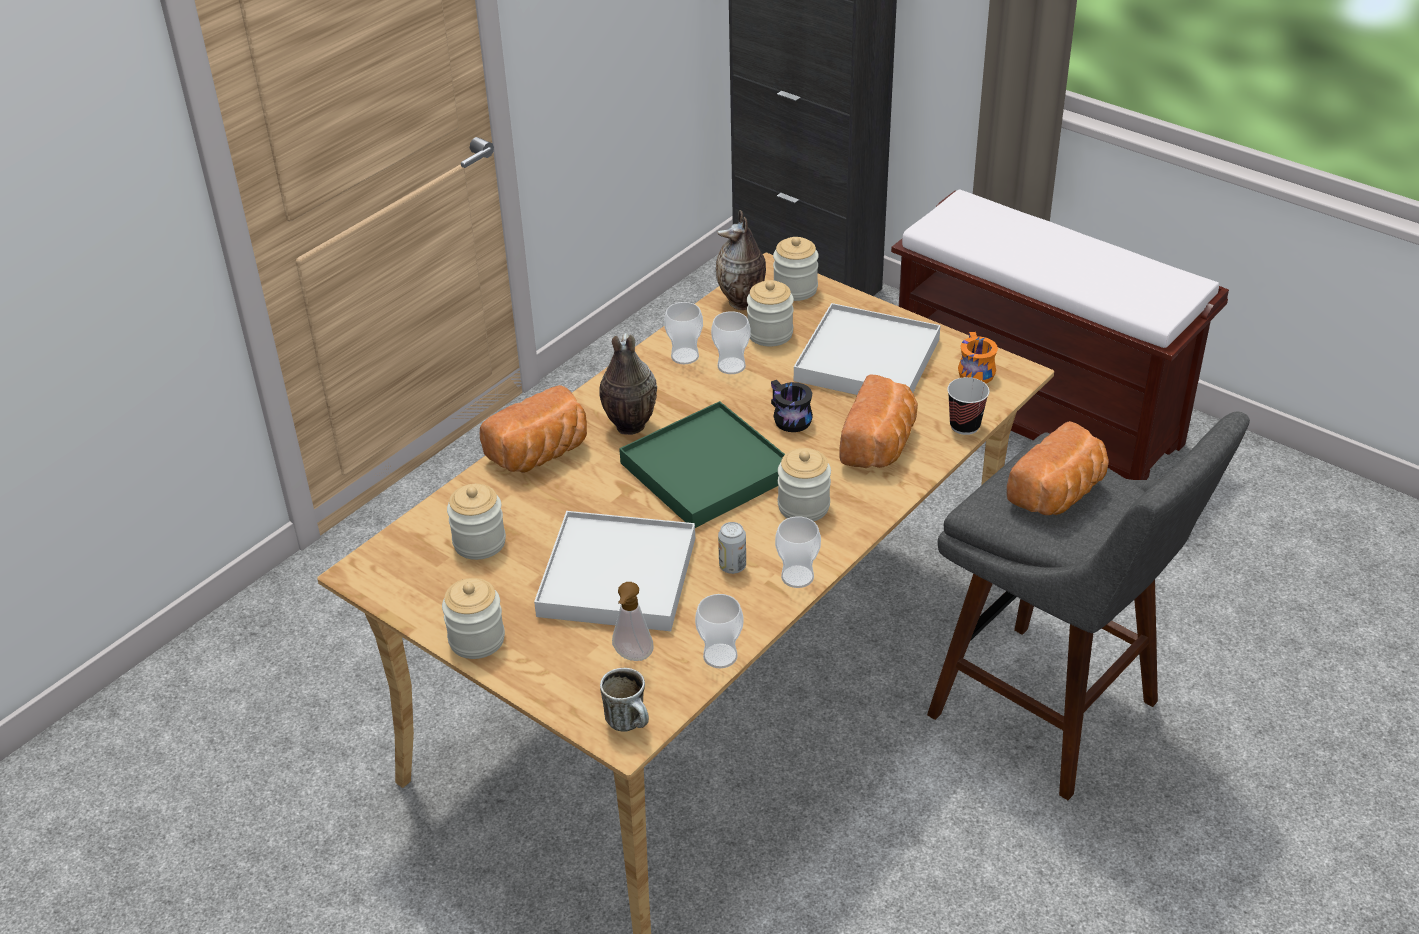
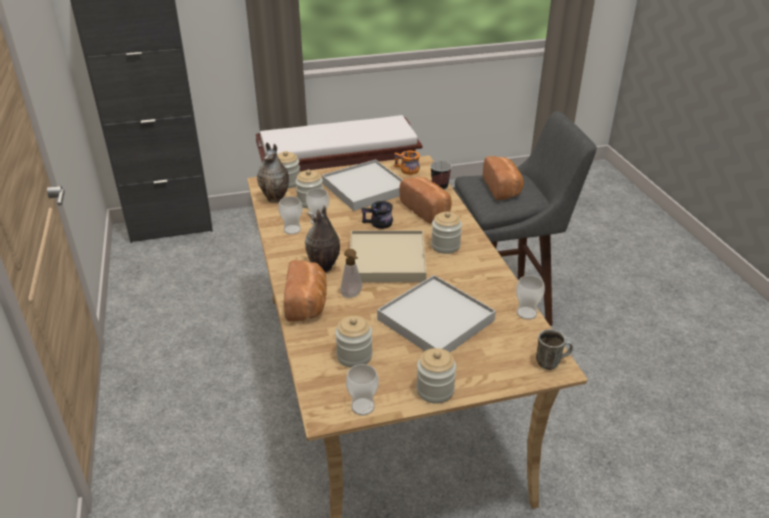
camera: 55 degrees left, 5 degrees down
(632, 657) = (502, 341): soap dispenser -> soap dispenser (352, 296)
(707, 470) = (387, 260): green tray -> beige tray
(732, 566) = (466, 282): can -> none
(797, 576) = (492, 268): cup -> cup (362, 407)

